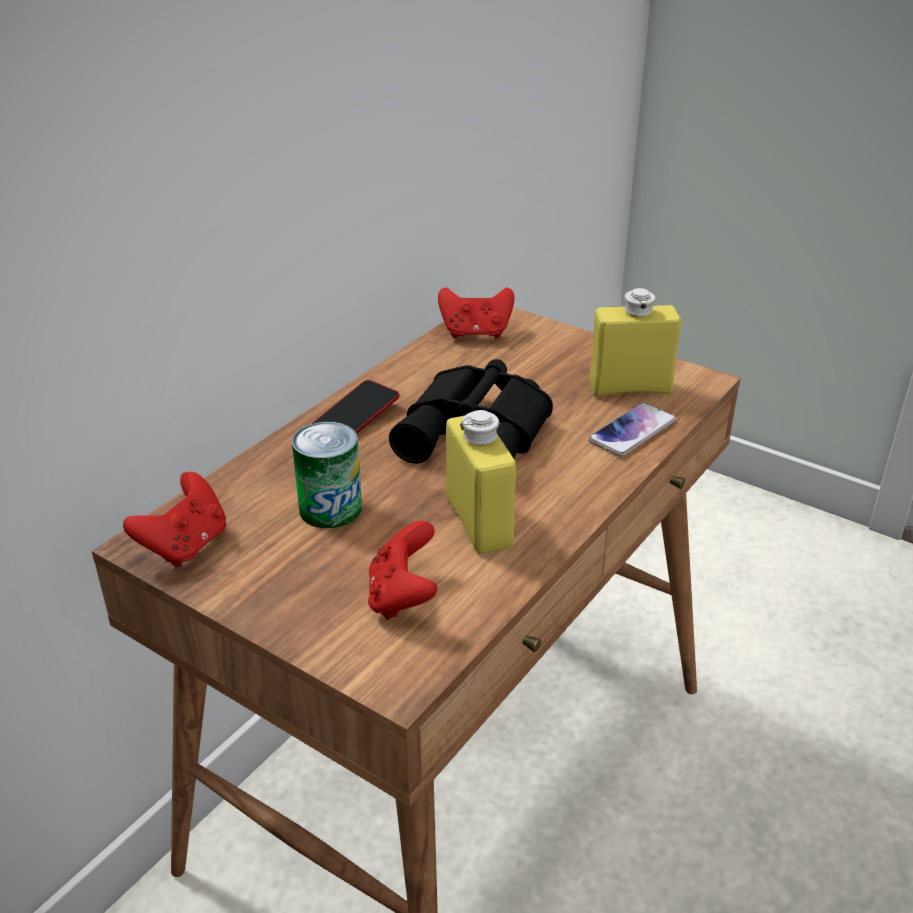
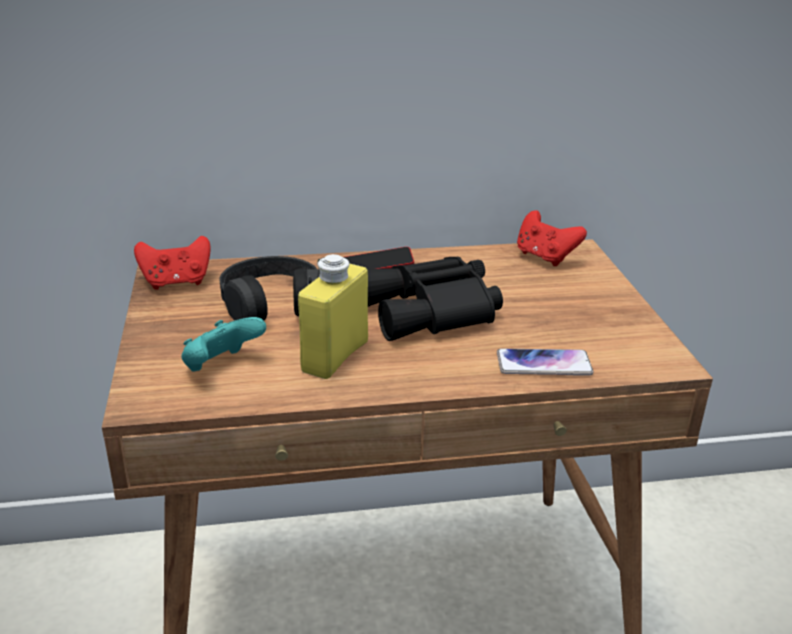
camera: 45 degrees right, 5 degrees down
(330, 508) = (272, 304): can -> black headphones
(402, 597) = (221, 366): red game controller -> turquoise game controller
(630, 388) = (596, 339): yellow bottle -> none

